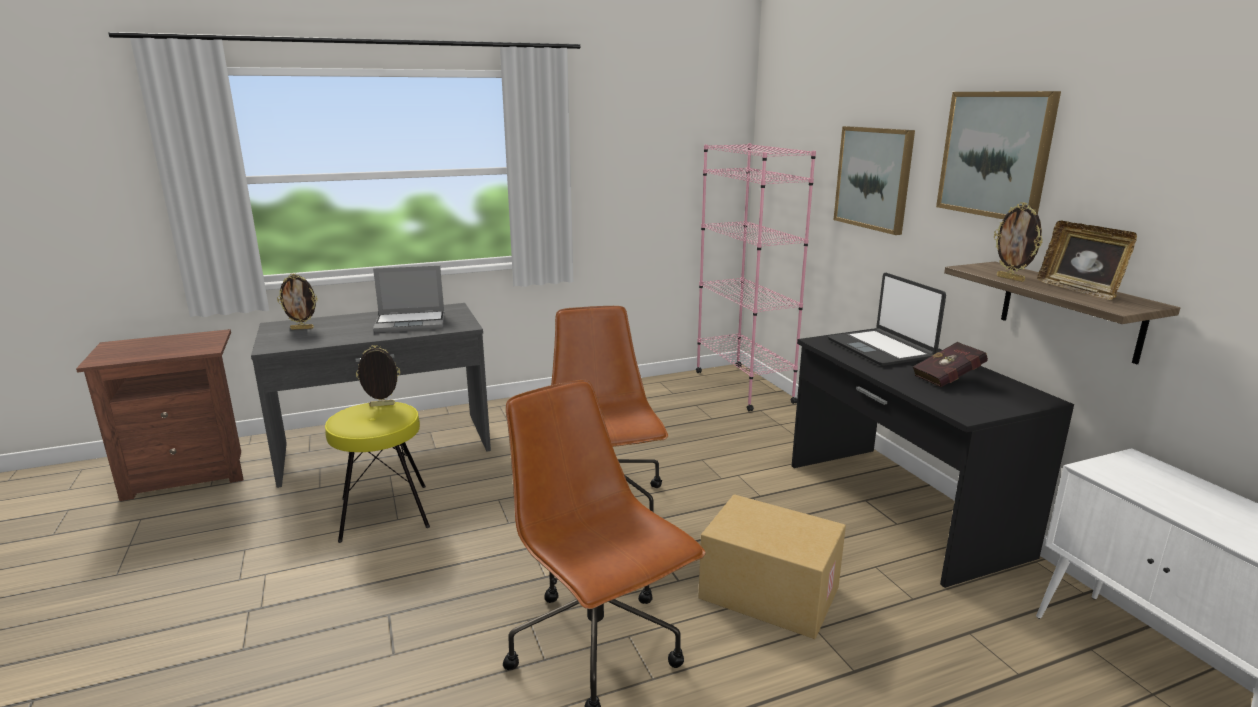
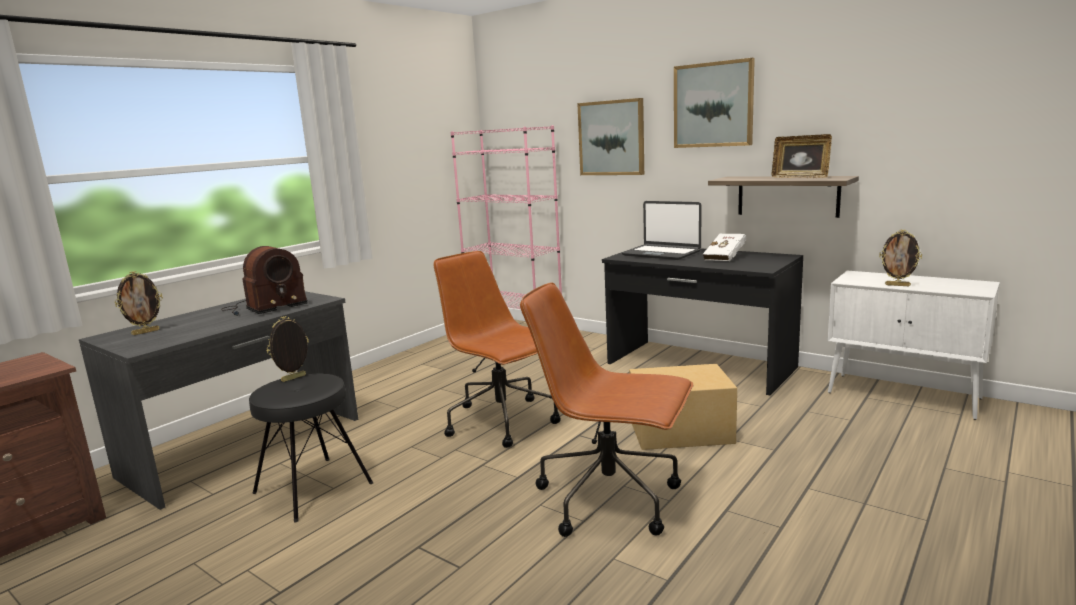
camera: 30 degrees left, 5 degrees down
(384, 513) = (313, 488): yellow stool -> black stool
(411, 323) = (264, 307): laptop -> radio
(950, 379) = (726, 258): red book -> white book
(1011, 279) = (756, 179): picture frame -> picture frame (897, 285)

